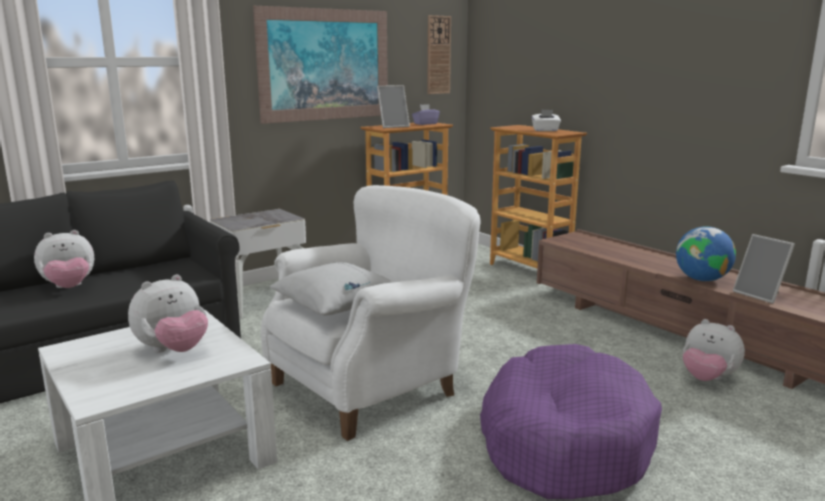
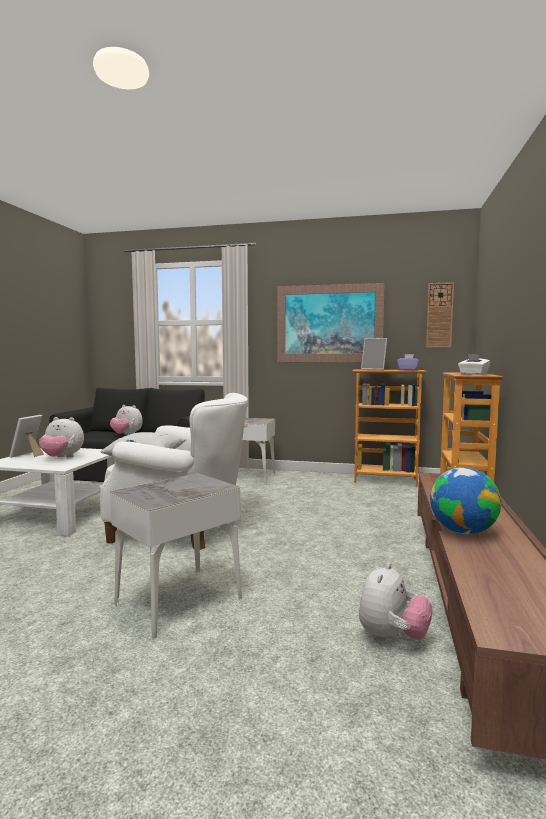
camera: 50 degrees right, 10 degrees down
(564, 441) = (176, 601): purple dog bed -> side table
(707, 378) = (392, 637): plush toy -> plush toy turned 150 degrees counterclockwise
(760, 295) = (481, 561): picture frame -> picture frame (28, 455)

